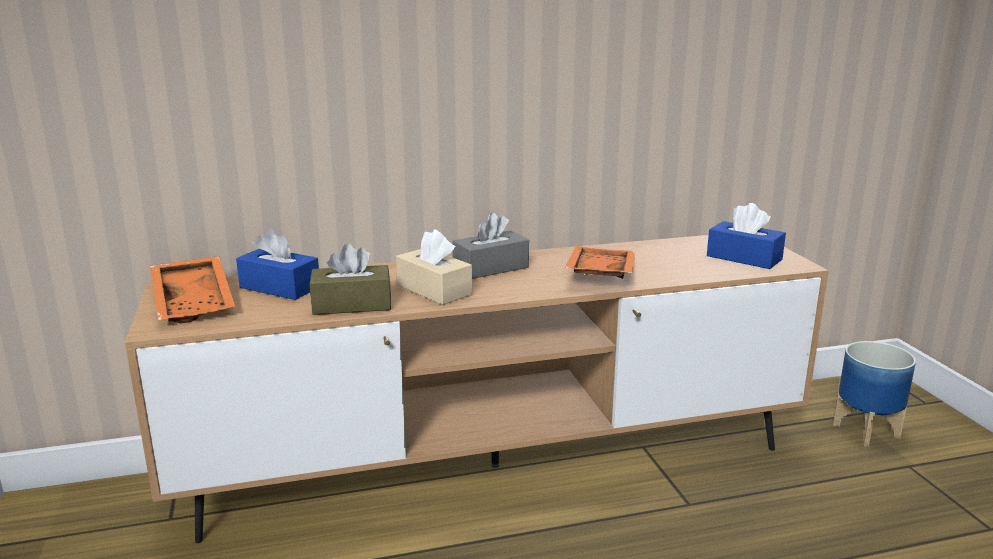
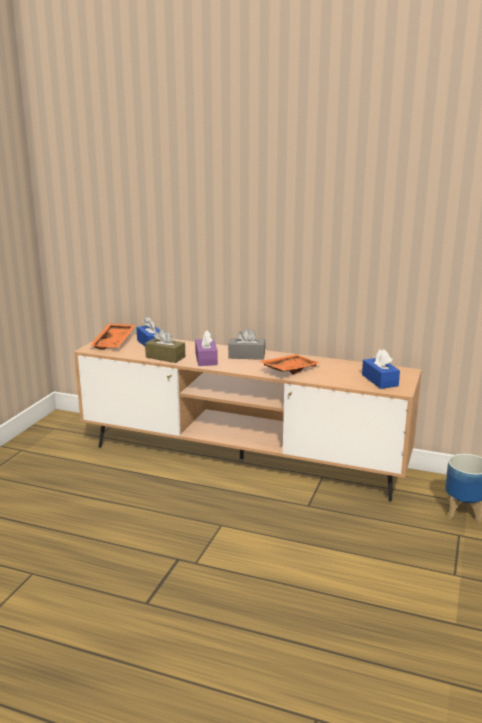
camera: 35 degrees right, 0 degrees up
(434, 290) = (206, 359): beige tissue box -> purple tissue box

